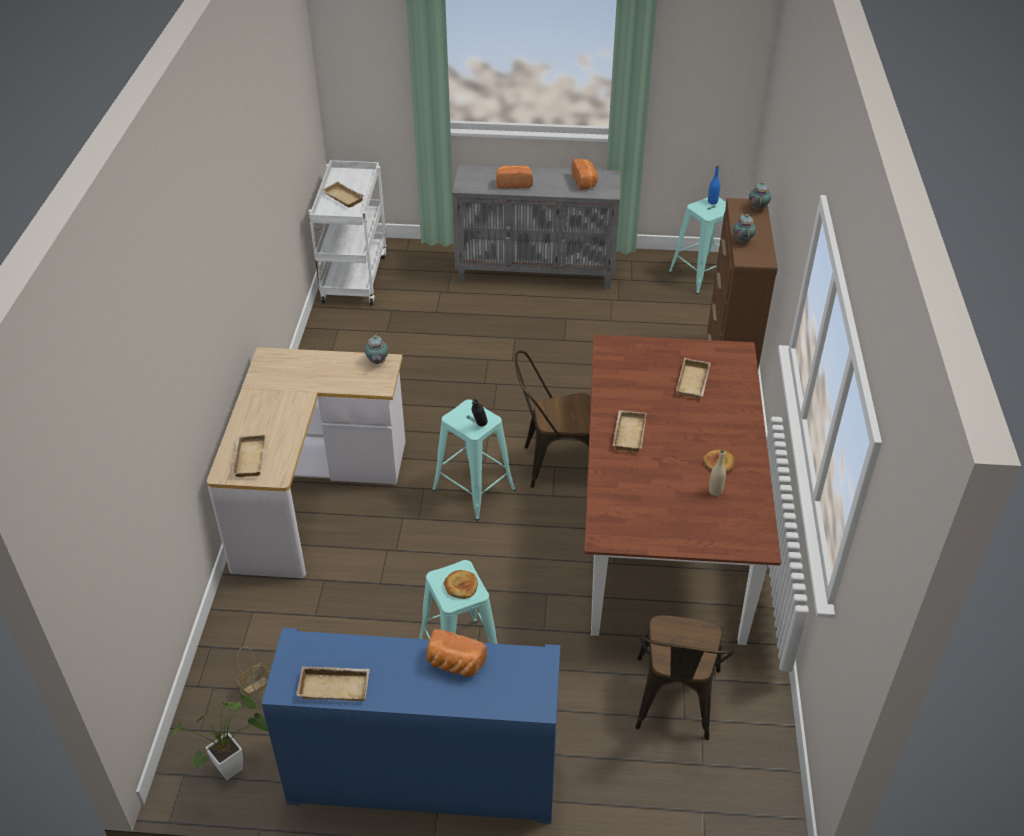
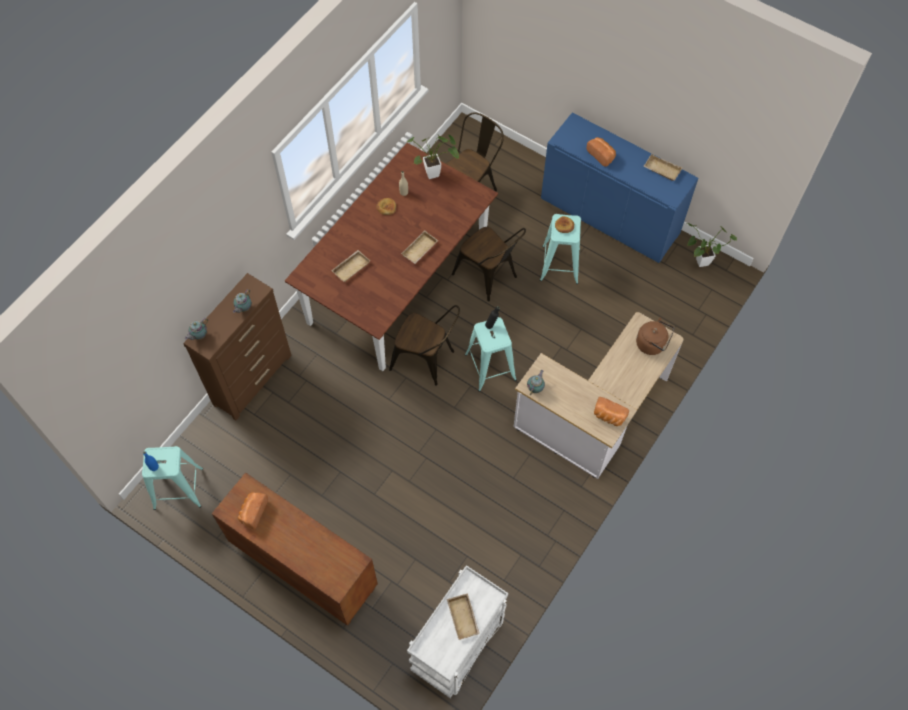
camera: 150 degrees left, 20 degrees up
(248, 458) = (652, 344): beige tray -> brown kettle
(258, 689) = (674, 297): basket -> none
(514, 183) = (312, 542): bread -> bread (608, 416)
(536, 271) = (302, 567): grey cabinet -> brown cabinet
(550, 591) = (489, 277): none -> brown chair
(696, 536) = (435, 173): none -> potted plant

